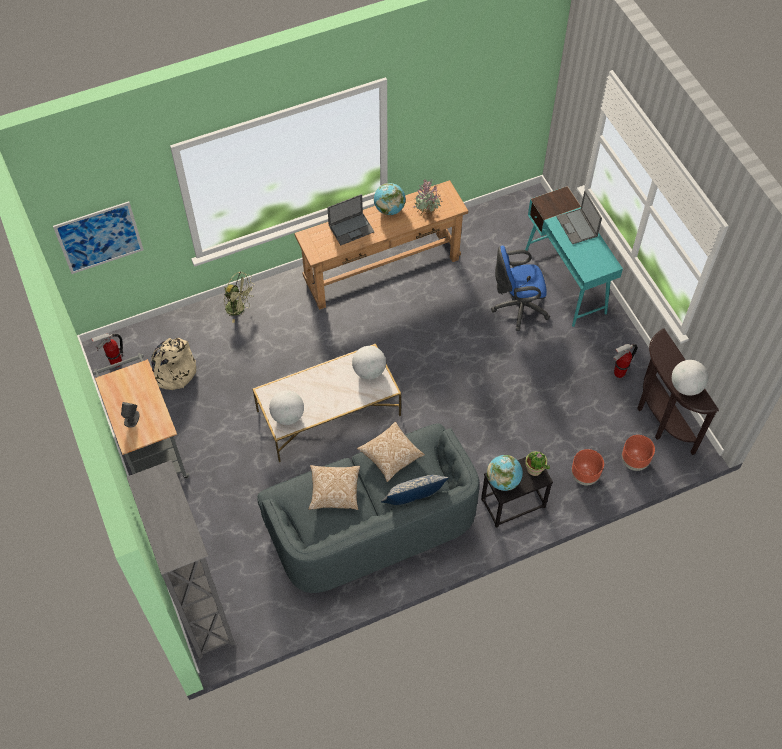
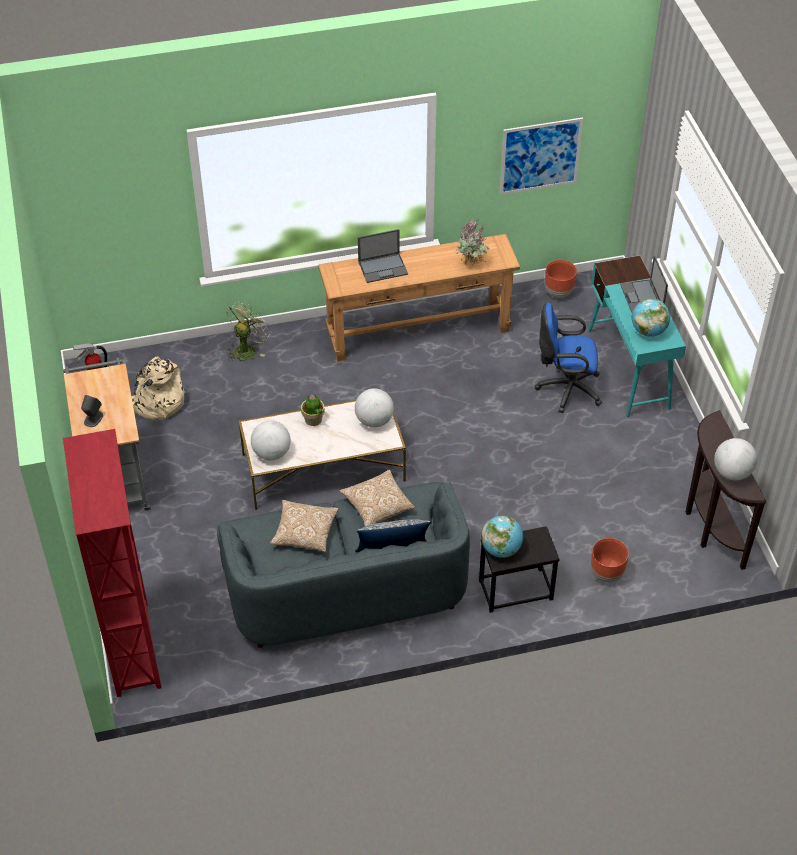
camera: 10 degrees right, 10 degrees down
(99, 237) = (98, 228): picture -> picture (540, 156)
(203, 610) = (133, 647): grey bookcase -> red bookcase
(239, 309) = (247, 349): green fan -> green fan turned 90 degrees counterclockwise
(389, 209) = (430, 254): globe -> globe (648, 331)
(534, 469) = (540, 543): potted plant -> potted plant (313, 420)
(618, 373) = (671, 472): fire extinguisher -> none
(634, 462) = (670, 567): brown planter -> brown planter (559, 292)

